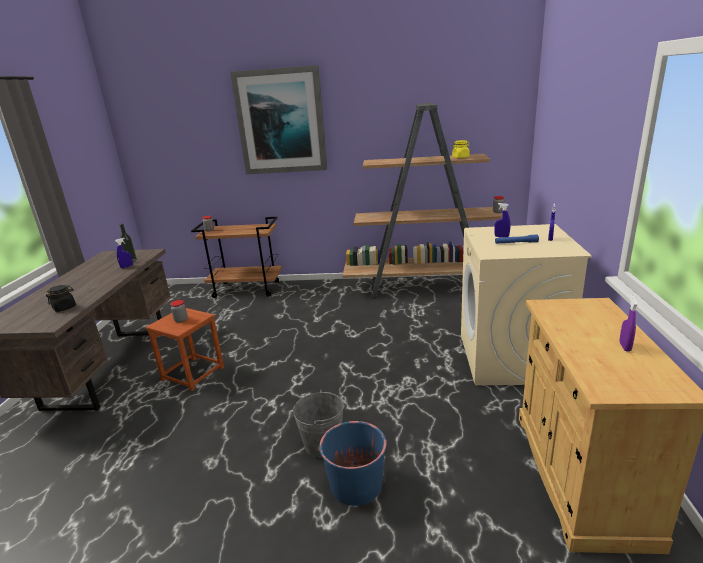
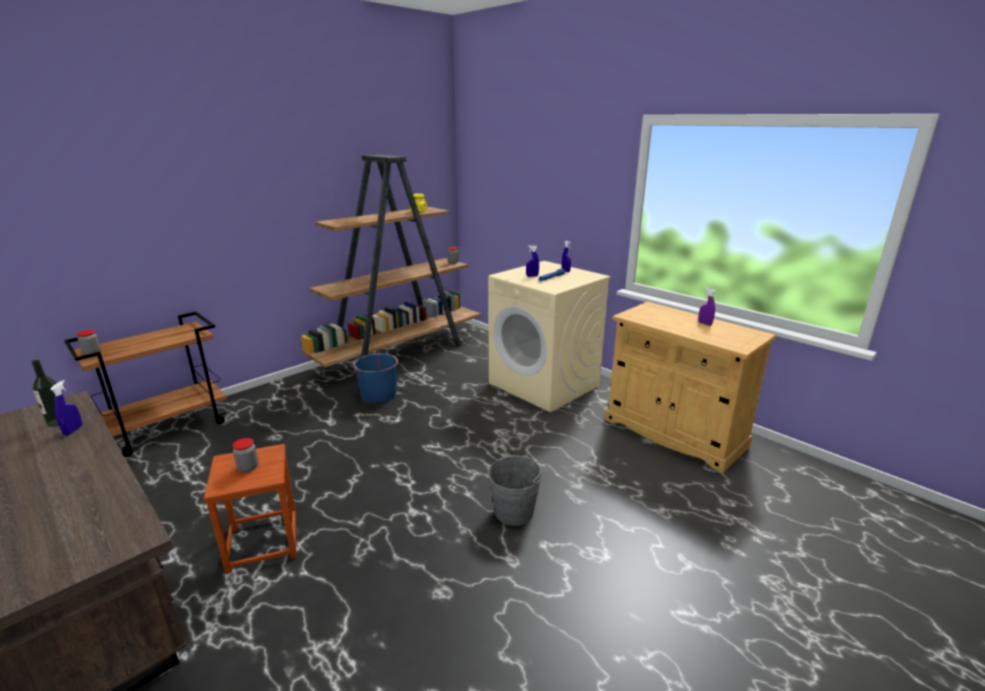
camera: 50 degrees left, 0 degrees up
(64, 307) = (96, 513): black jar -> none
(281, 121) = (190, 176): picture -> none
(356, 484) = (580, 519): blue bucket -> blue bucket (378, 394)

